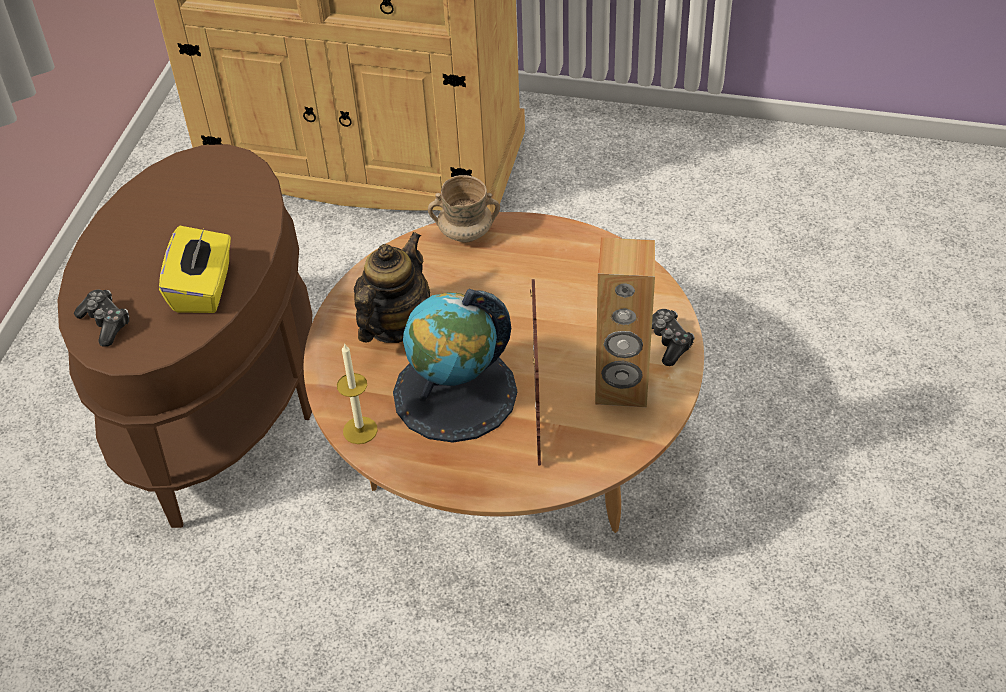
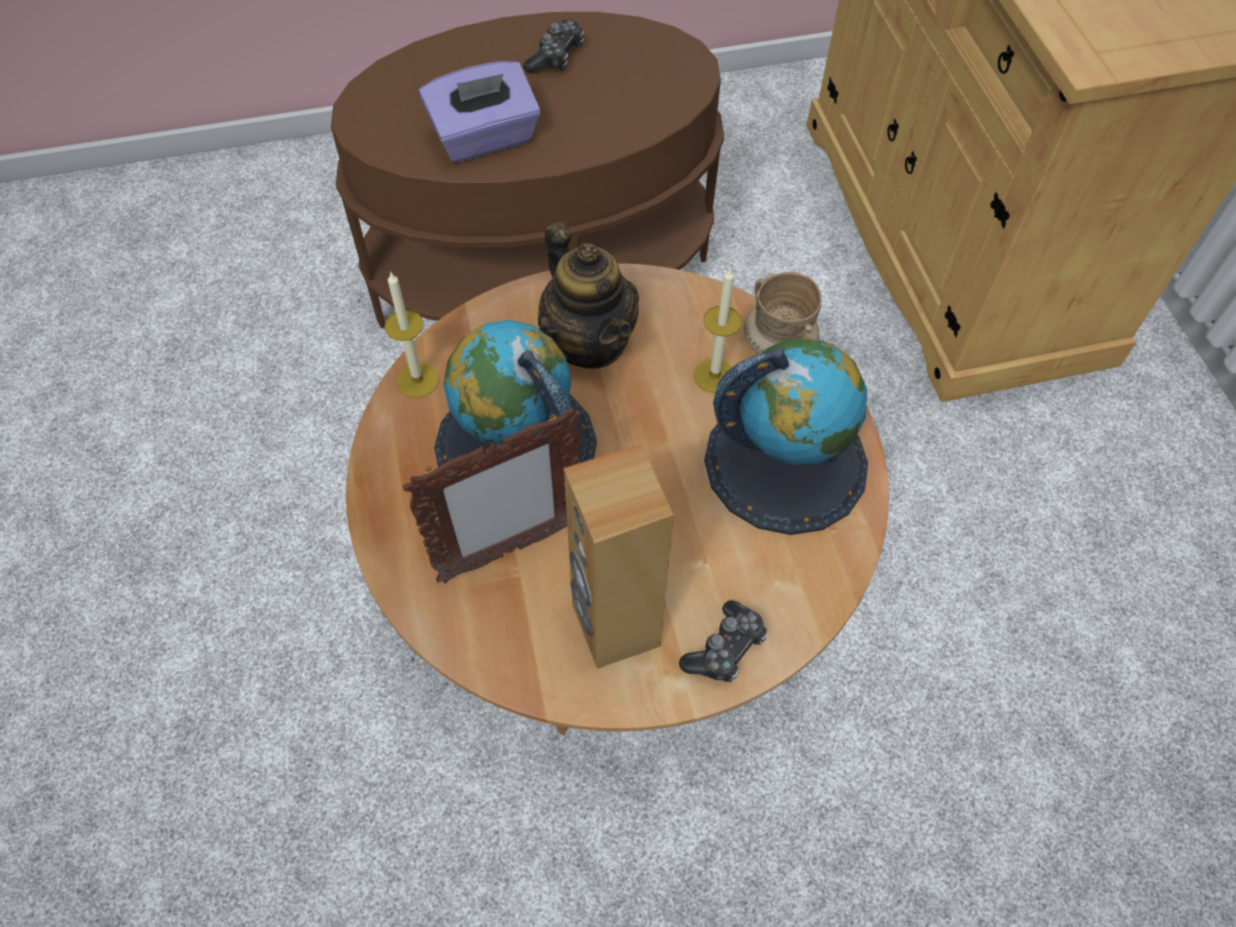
camera: 60 degrees right, 10 degrees up
(105, 323) = (397, 89): game controller -> game controller (556, 57)
(203, 289) = (485, 138): yellow tissue box -> purple tissue box
(394, 325) = (589, 342): teapot -> teapot turned 60 degrees clockwise
(467, 272) = (714, 376): none -> candle
(555, 264) = (785, 462): none -> globe

